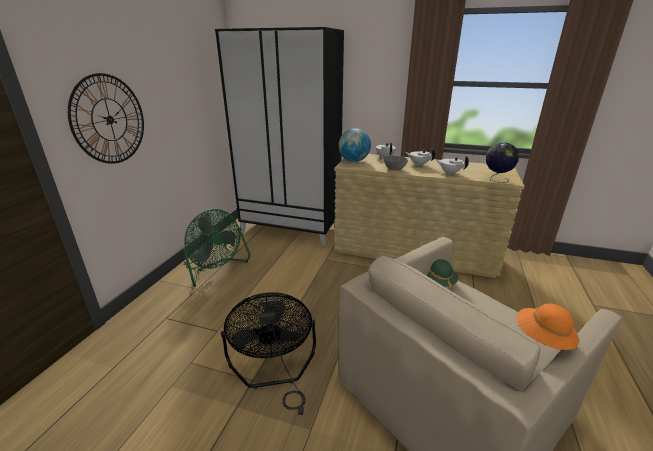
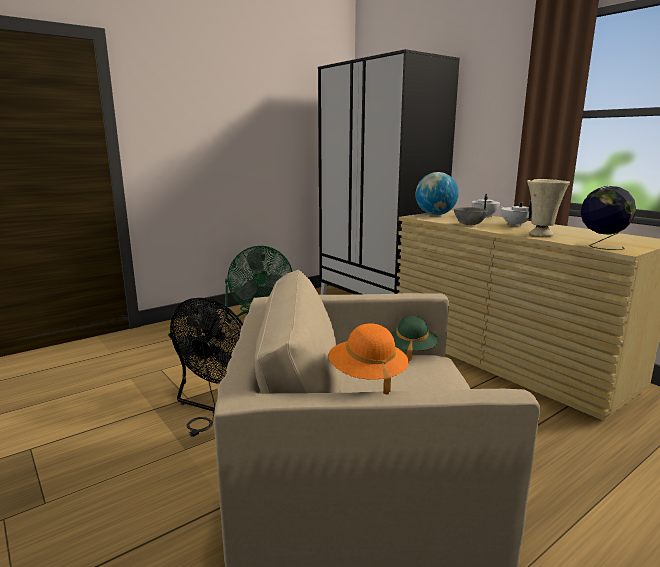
camera: 35 degrees right, 10 degrees down
(109, 120) = (186, 142): wall clock -> none
(450, 173) = (541, 234): white teapot -> beige vase

